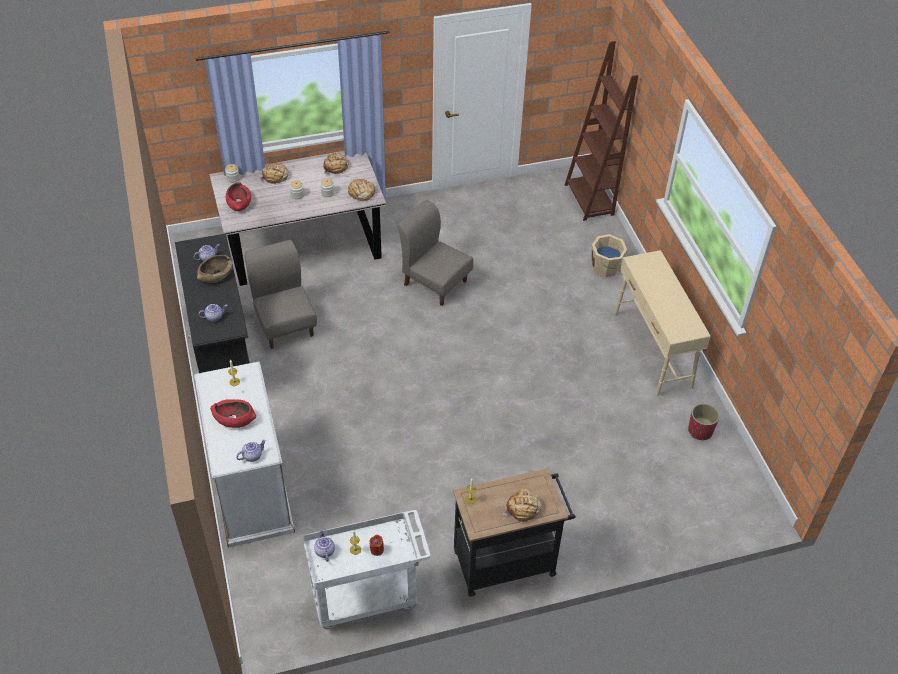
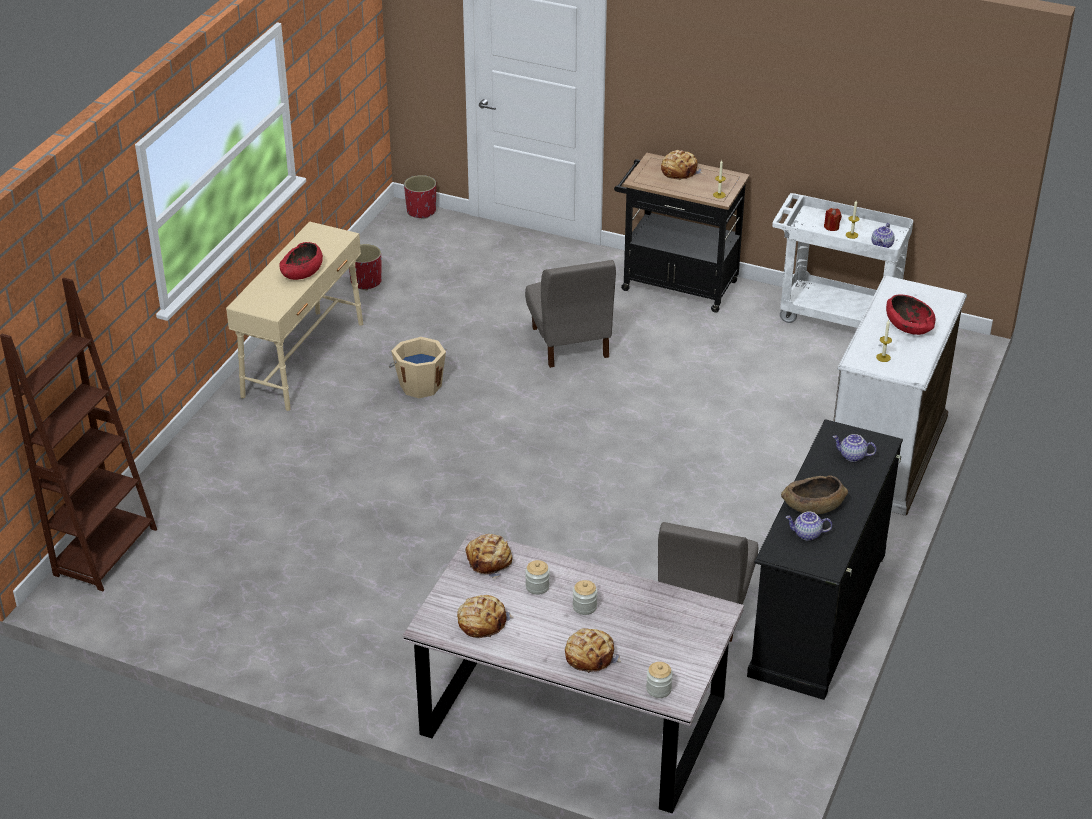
camera: 140 degrees left, 10 degrees down
(239, 203) = (683, 639): red bowl -> red bowl (302, 272)
(252, 455) = (911, 290): teapot -> none
(435, 282) = (450, 556): grey chair -> grey chair (570, 343)
(606, 267) = (220, 460): beige bucket -> beige bucket (420, 385)
(754, 523) = (421, 211): none -> red planter

